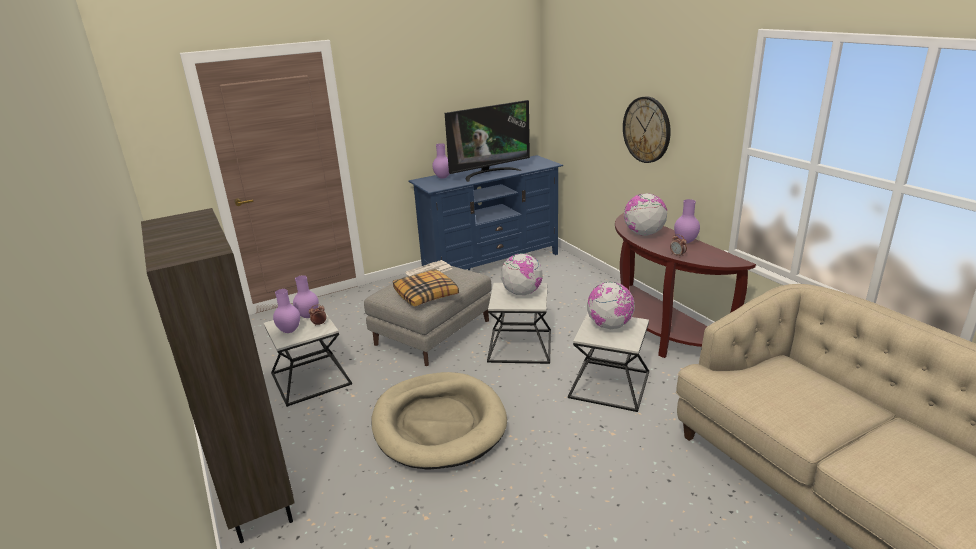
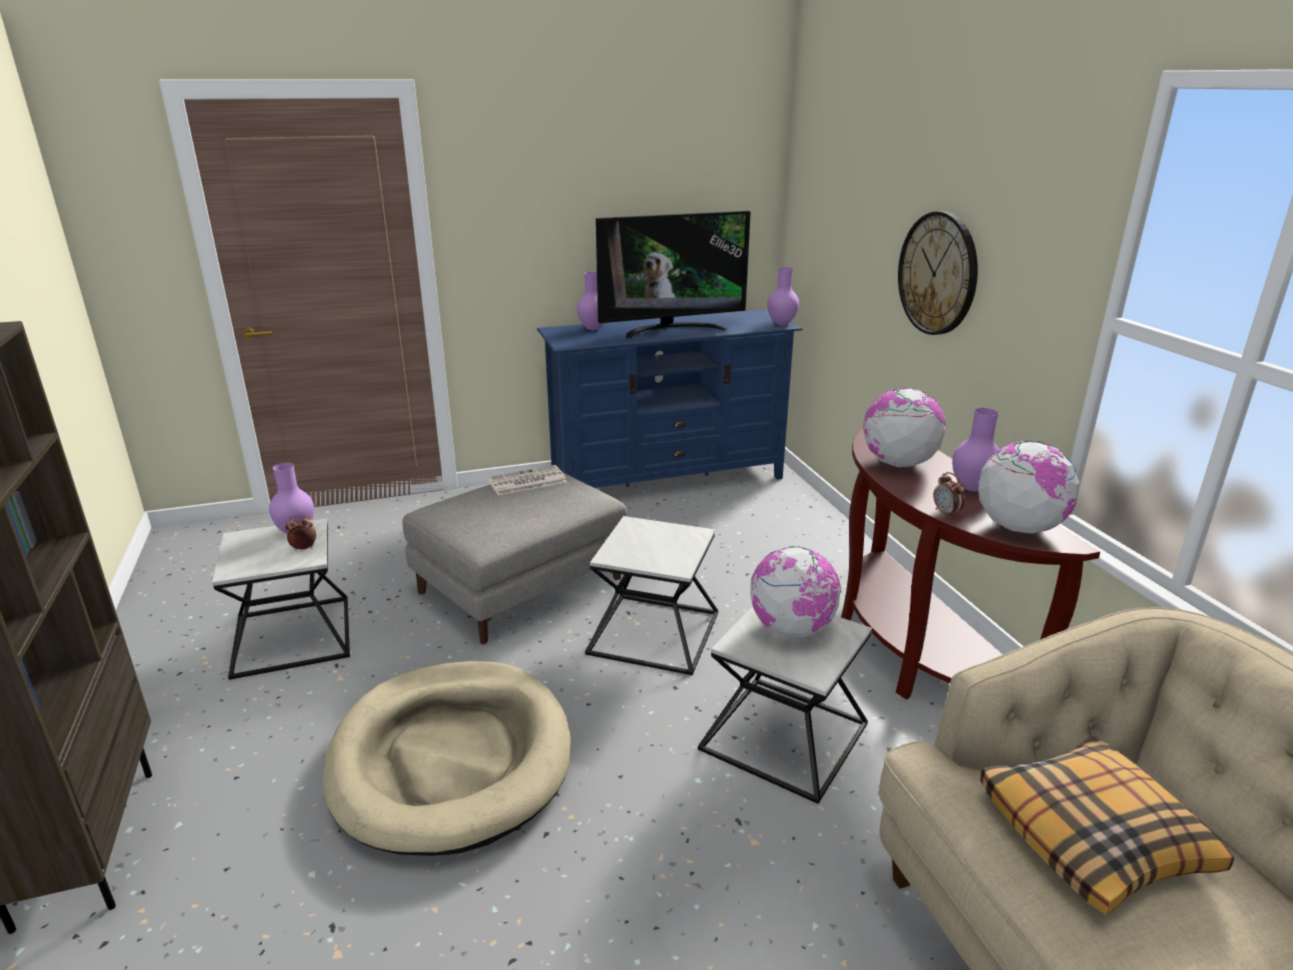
camera: 10 degrees right, 0 degrees up
(289, 331) = (251, 554): purple vase -> purple vase (781, 324)
(426, 294) = (501, 521): pillow -> pillow (1094, 836)
(522, 293) = (662, 541): globe -> globe (1018, 527)

